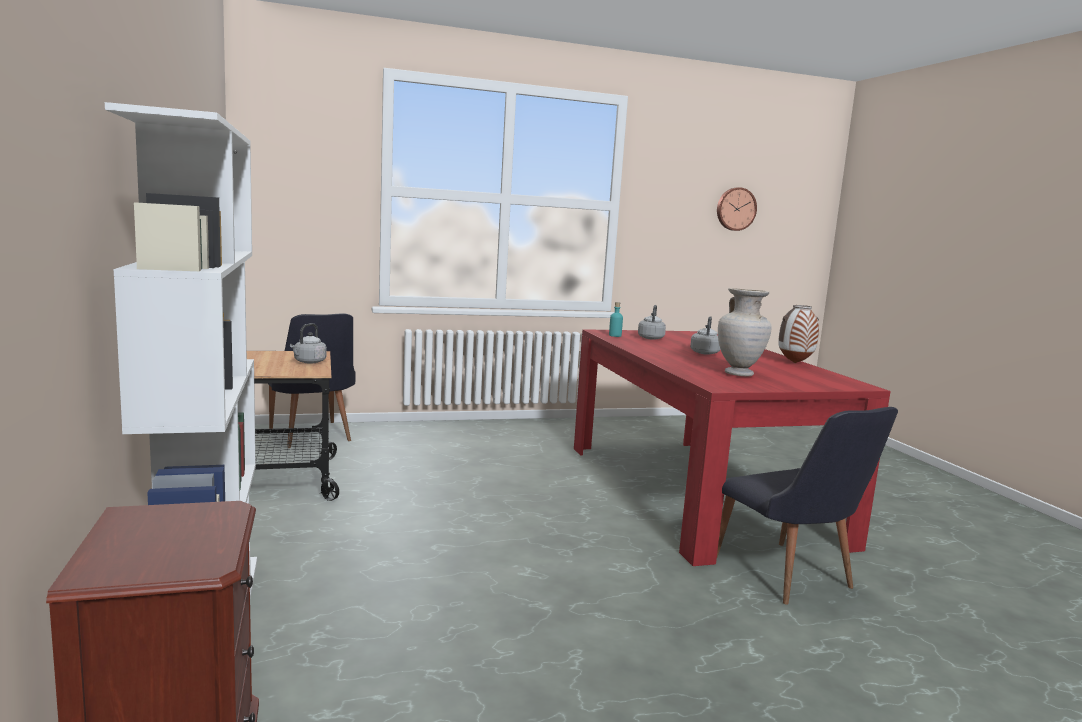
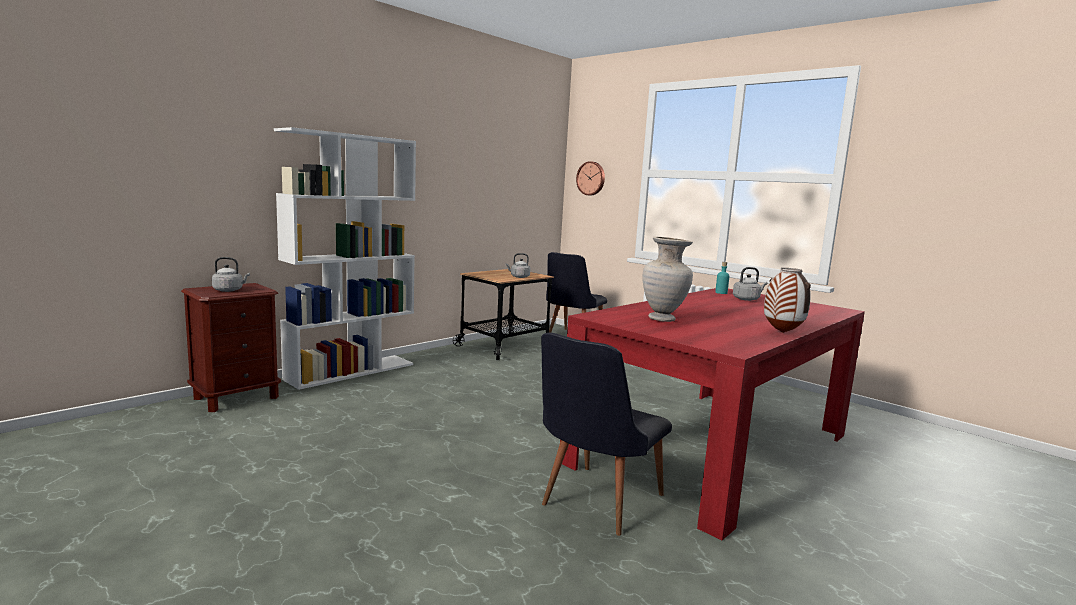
camera: 60 degrees right, 0 degrees up
(705, 352) = (732, 311): grey kettle -> grey kettle (229, 290)
(735, 209) = (1015, 177): wall clock -> wall clock (591, 178)

